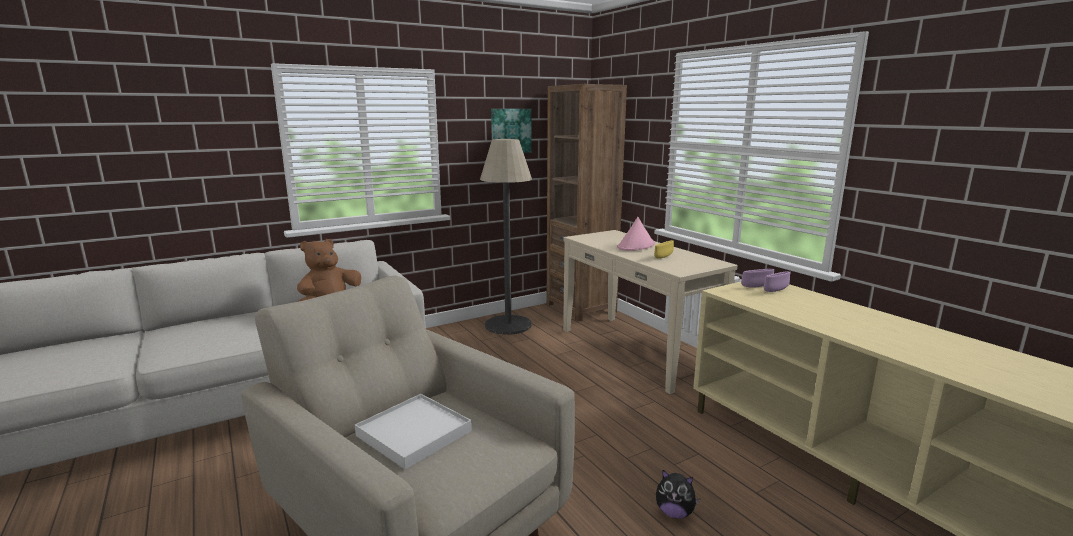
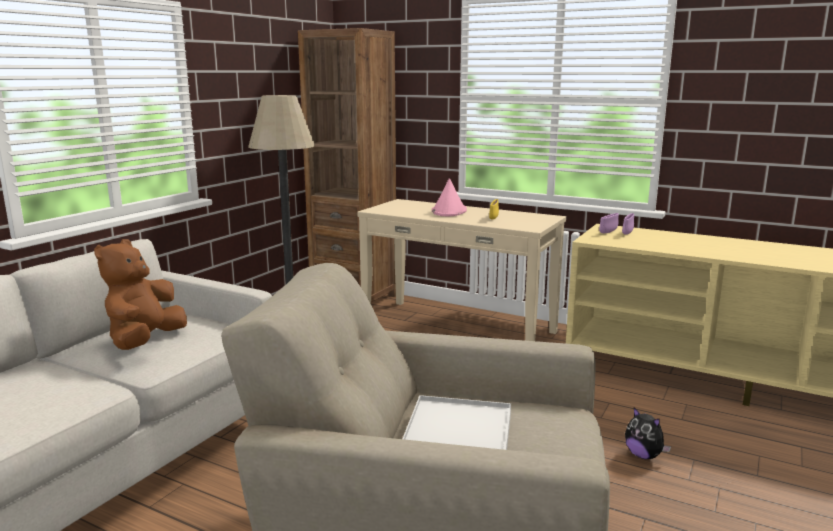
camera: 30 degrees left, 0 degrees up
(510, 131) = (263, 86): picture -> none
(674, 513) = (644, 455): plush toy -> plush toy turned 60 degrees clockwise

